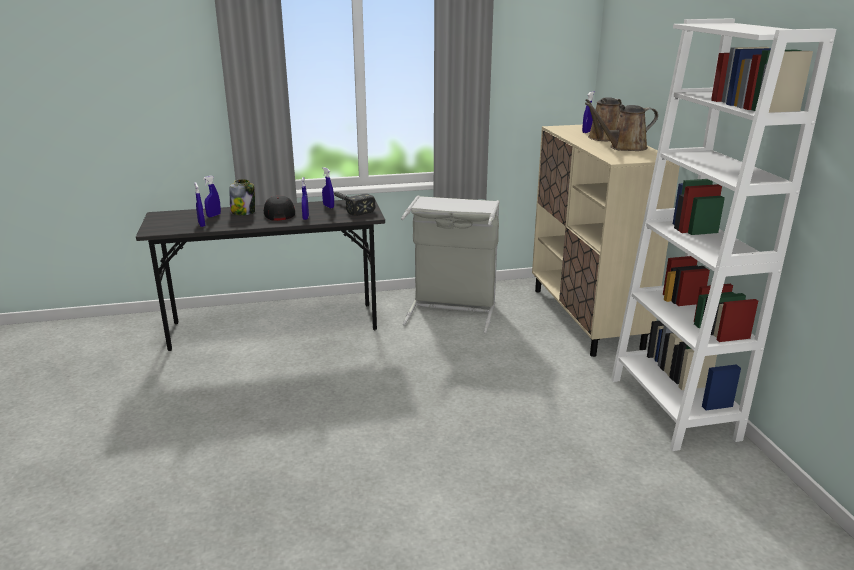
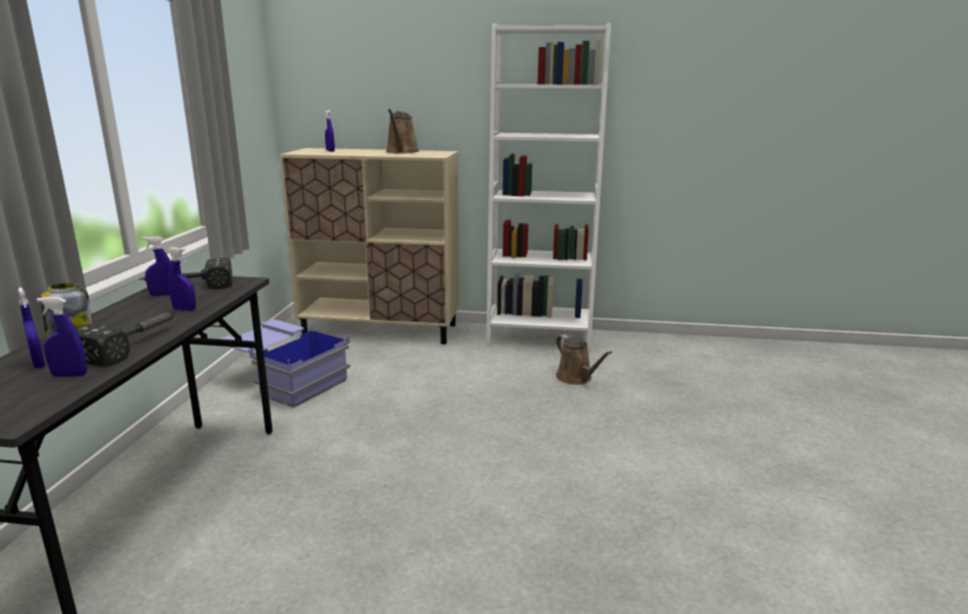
camera: 70 degrees left, 5 degrees down
(246, 223) = (135, 344): none -> hammer
(279, 213) = (128, 321): cap -> none
(452, 310) = (285, 381): grey laundry basket -> blue storage box
(603, 138) = (361, 151): brown watering can -> brown watering can (576, 378)

